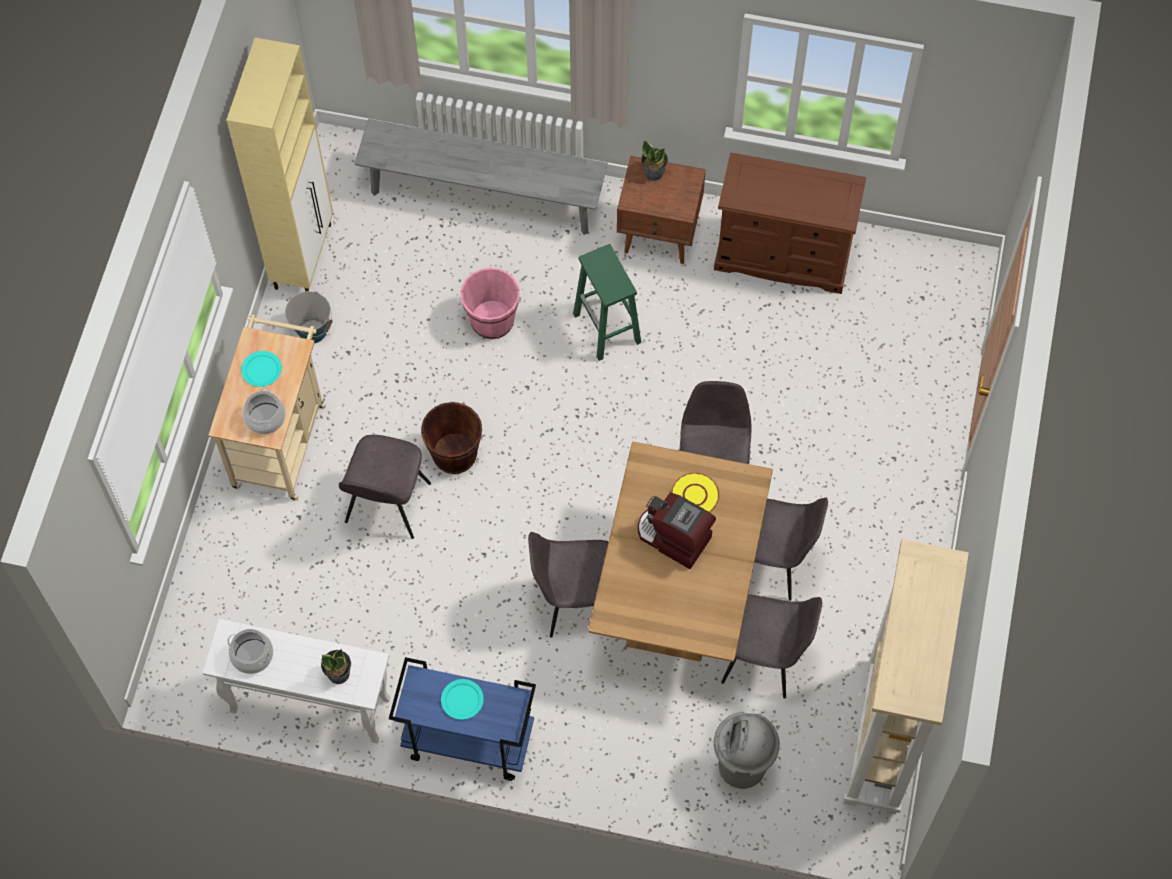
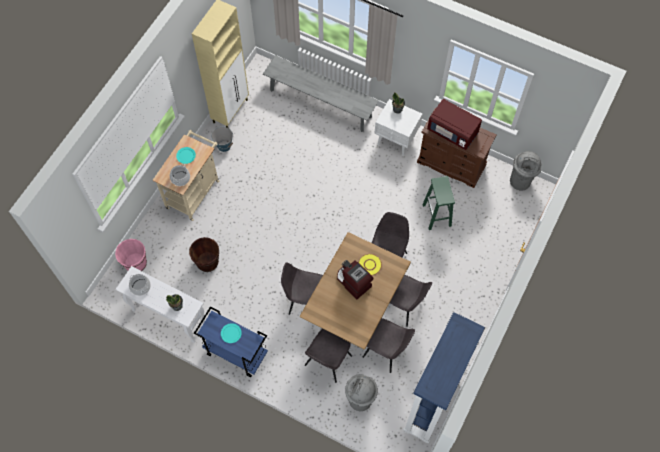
camera: 15 degrees right, 0 degrees up
(387, 505) = (233, 233): grey chair -> grey chair (327, 361)
(454, 454) = (271, 218): brown bucket -> brown bucket (207, 262)
(492, 320) = (307, 161): pink bucket -> pink bucket (136, 263)
(607, 329) = (359, 177): green stool -> green stool (437, 216)
(660, 235) = (396, 140): brown nightstand -> white nightstand
(779, 192) = (452, 131): none -> red microwave
(883, 737) = (432, 404): beige bookcase -> blue bookcase
(928, 258) = (520, 181): none -> grey trash can

